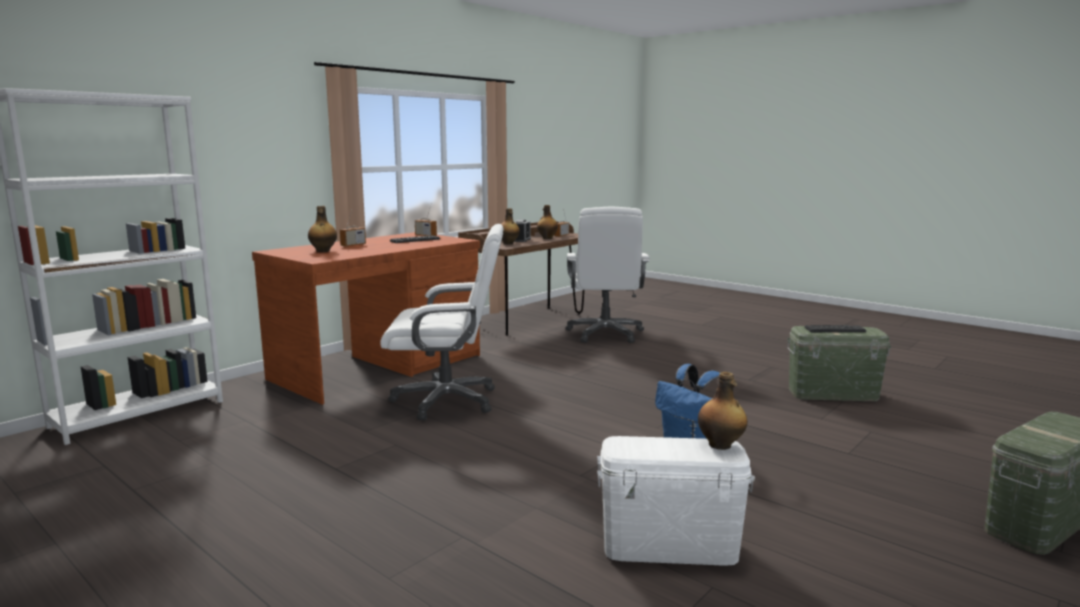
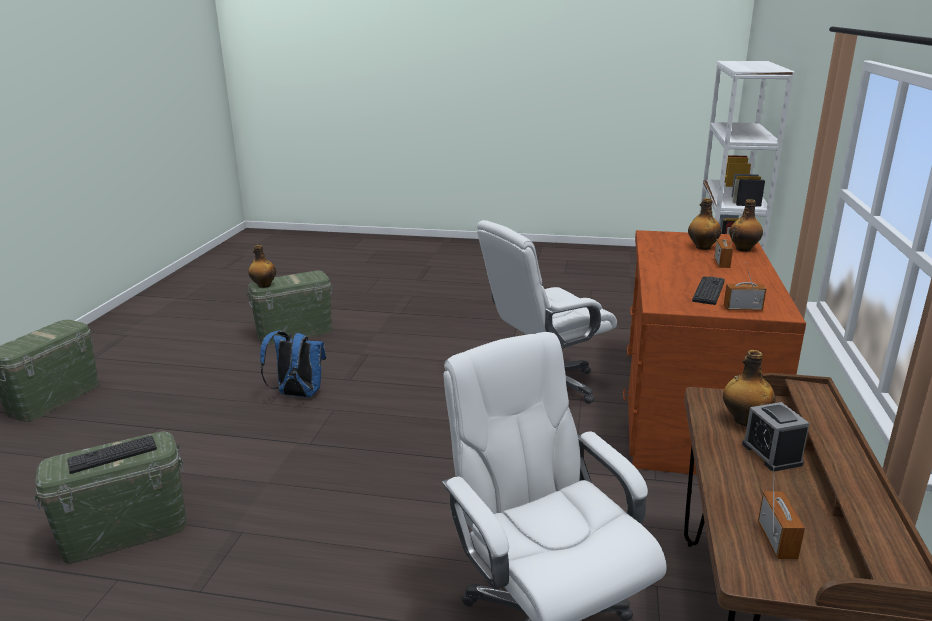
camera: 150 degrees right, 10 degrees up
(547, 238) = (757, 494): bottle -> bottle (744, 249)
(669, 546) = (295, 333): white storage box -> green storage box

